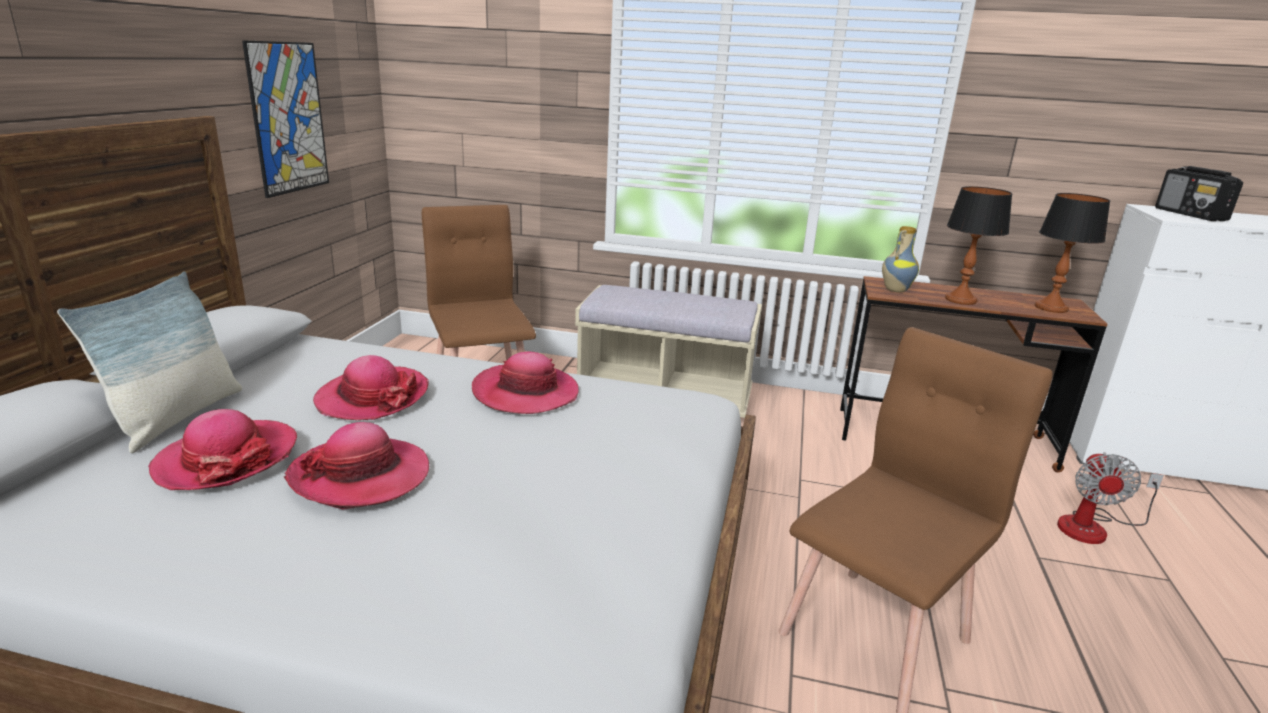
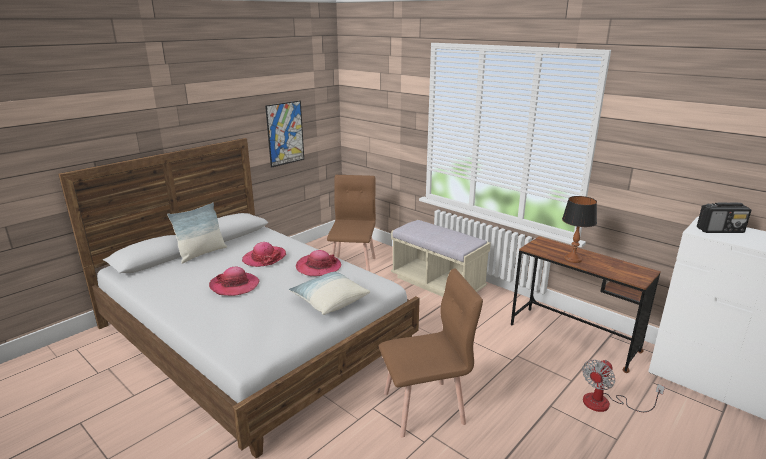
camera: 30 degrees right, 0 degrees up
(227, 459) = (204, 271): hat -> none
(637, 458) = (329, 301): none -> pillow
(895, 290) = (542, 247): vase -> none
(1050, 307) = (625, 272): table lamp -> none
(1190, 215) = (720, 230): radio -> radio turned 105 degrees counterclockwise

